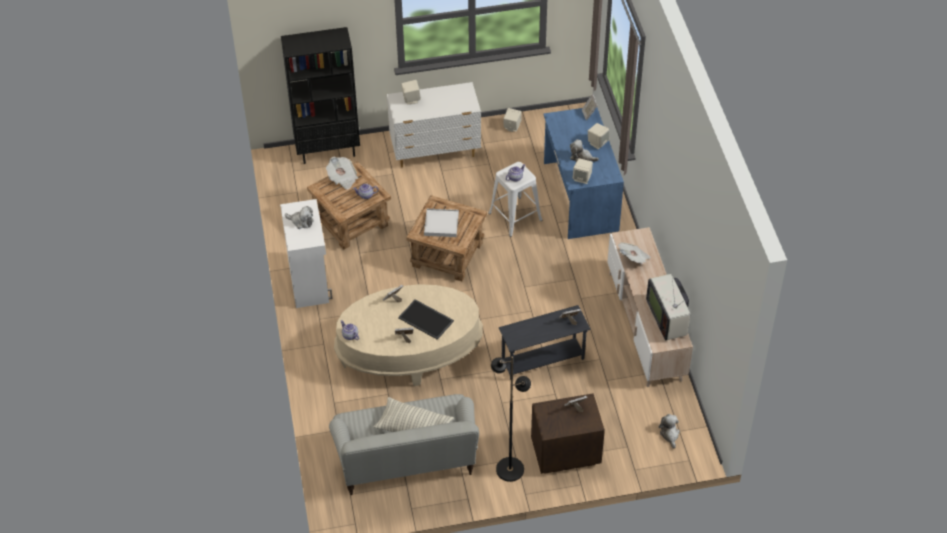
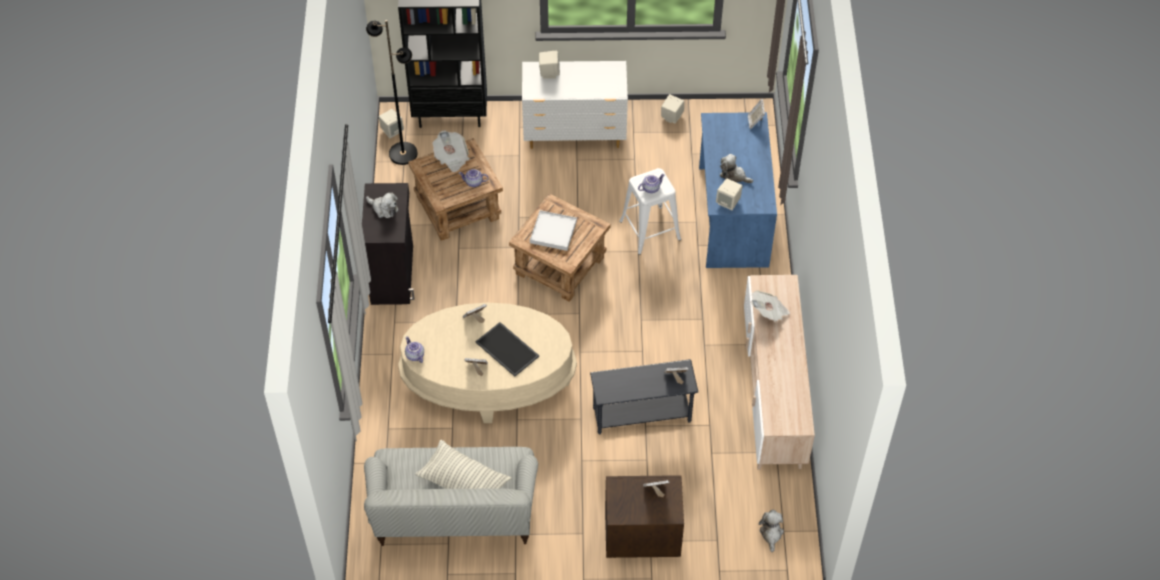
camera: 10 degrees right, 5 degrees up
(309, 281) = (393, 274): white cabinet -> black cabinet
(509, 469) = (572, 545): black floor lamp -> black floor lamp (403, 153)
(597, 143) = (757, 160): beige speaker -> beige speaker (392, 131)
(668, 318) = (793, 394): television -> none

